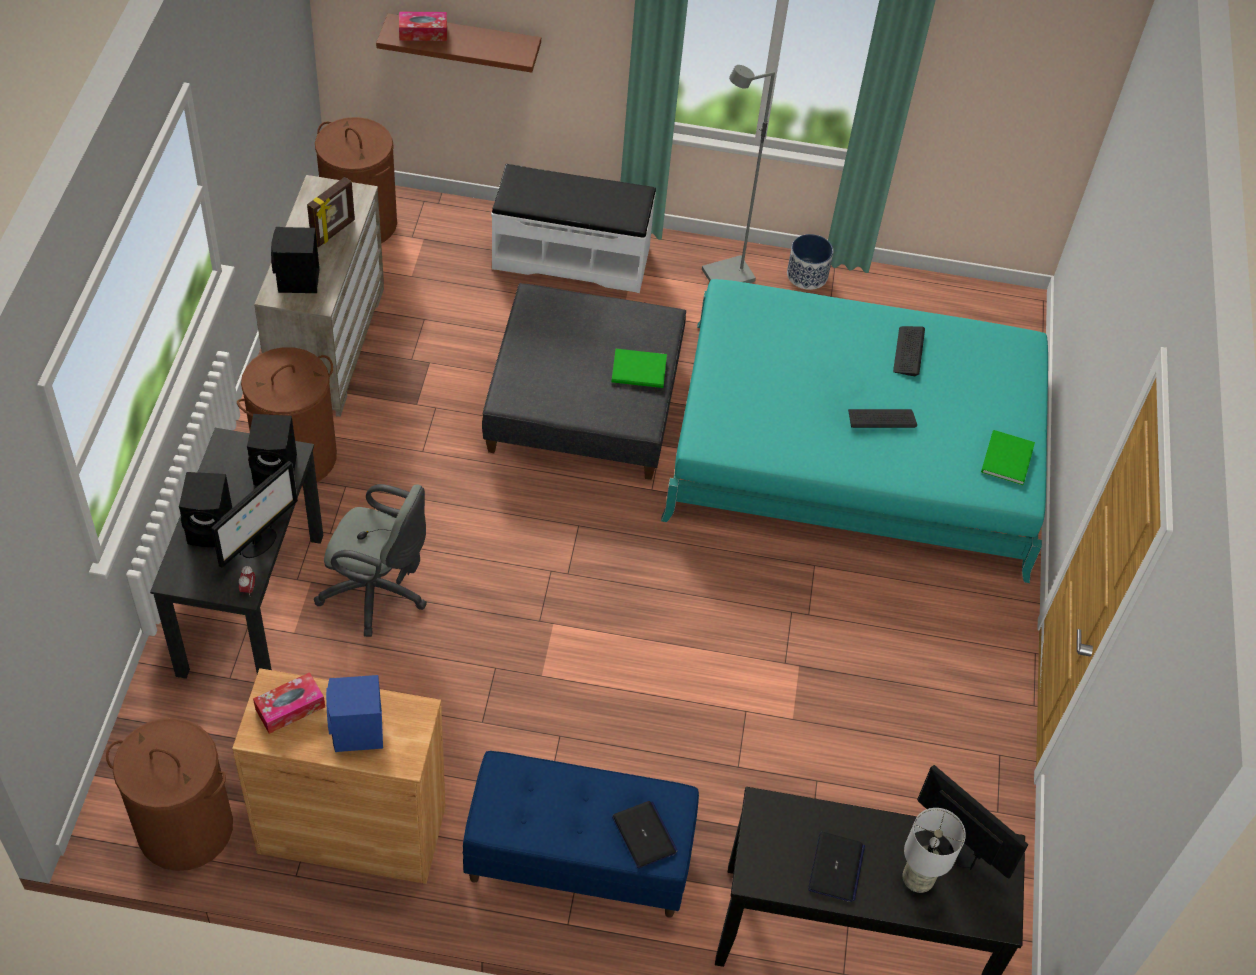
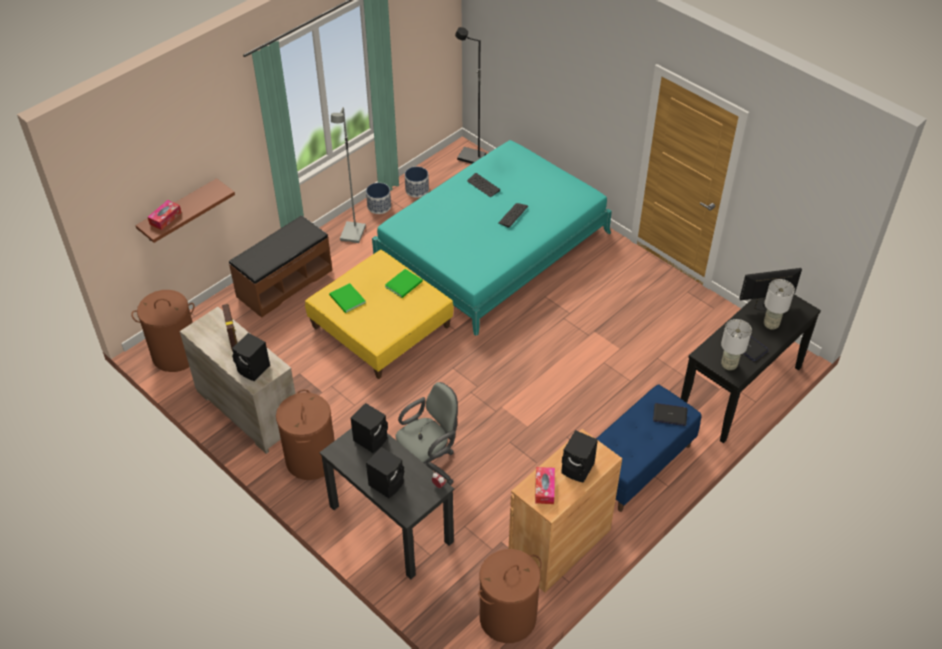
camera: 50 degrees left, 5 degrees down
(258, 544) = (413, 468): monitor -> none
(357, 733) = (578, 469): blue speaker -> black speaker
(571, 257) = (284, 283): white bench -> brown bench
(585, 403) = (382, 326): grey ottoman -> yellow ottoman
(770, 855) = (728, 365): none -> grey table lamp
(881, 299) = (417, 190): none -> planter
(1005, 459) = (569, 189): green book -> green book (347, 300)
(1012, 324) = (471, 157): none -> black floor lamp

